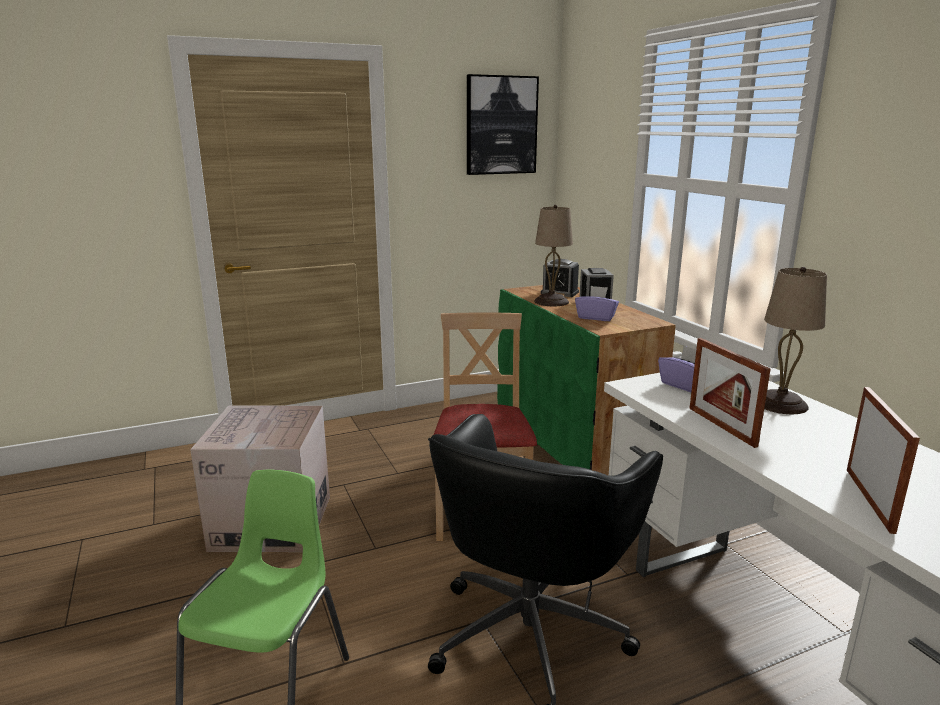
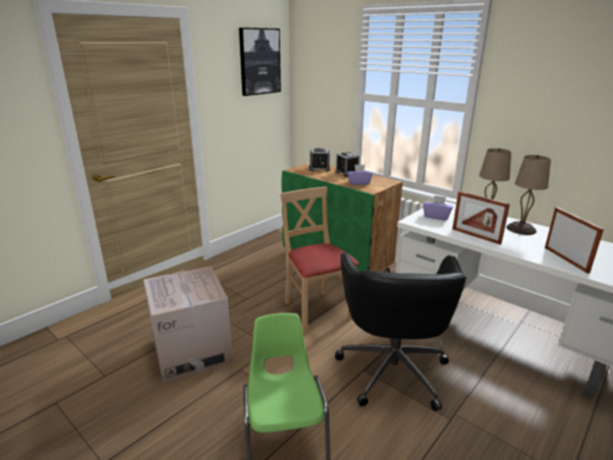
camera: 25 degrees left, 5 degrees up
(552, 301) = (322, 175): beige table lamp -> beige table lamp (521, 229)

